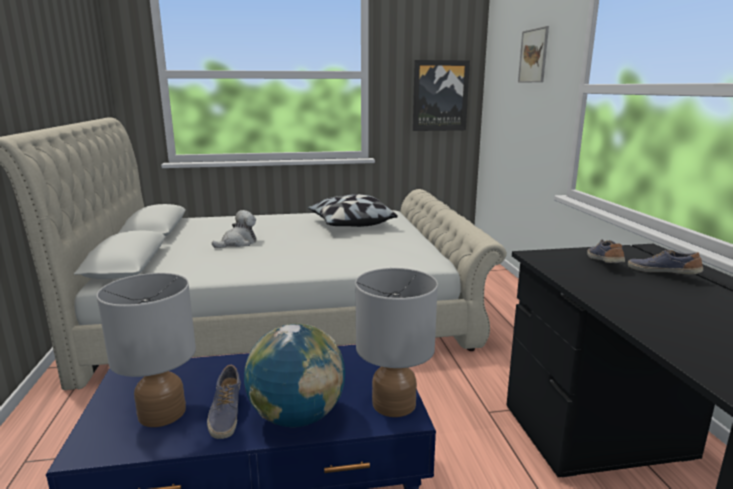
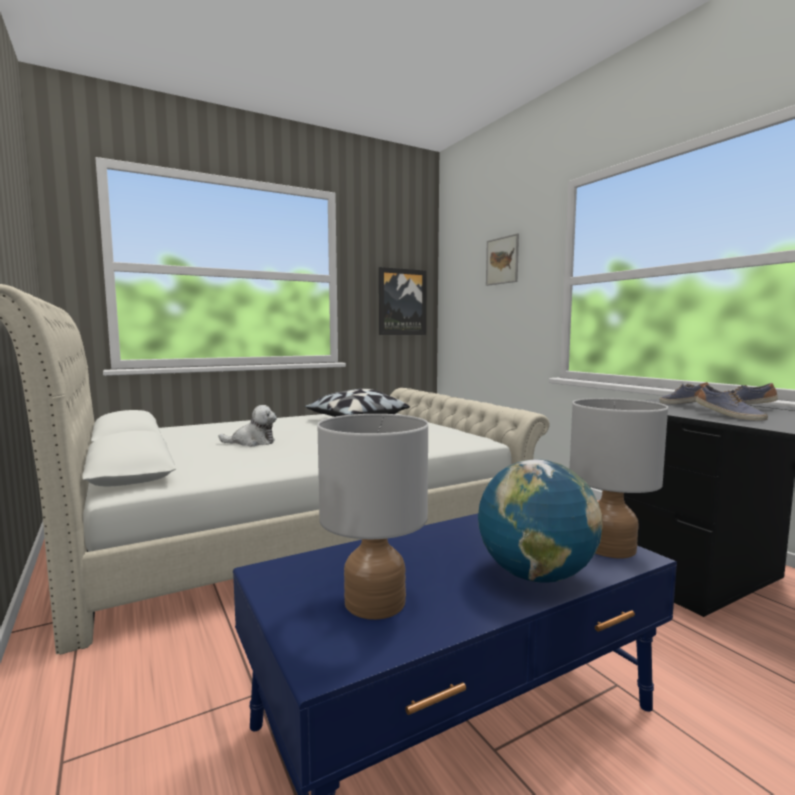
camera: 20 degrees left, 10 degrees down
(225, 413) = (453, 588): shoe -> shoe (728, 416)
(238, 243) = (252, 442): plush toy -> plush toy turned 60 degrees clockwise

